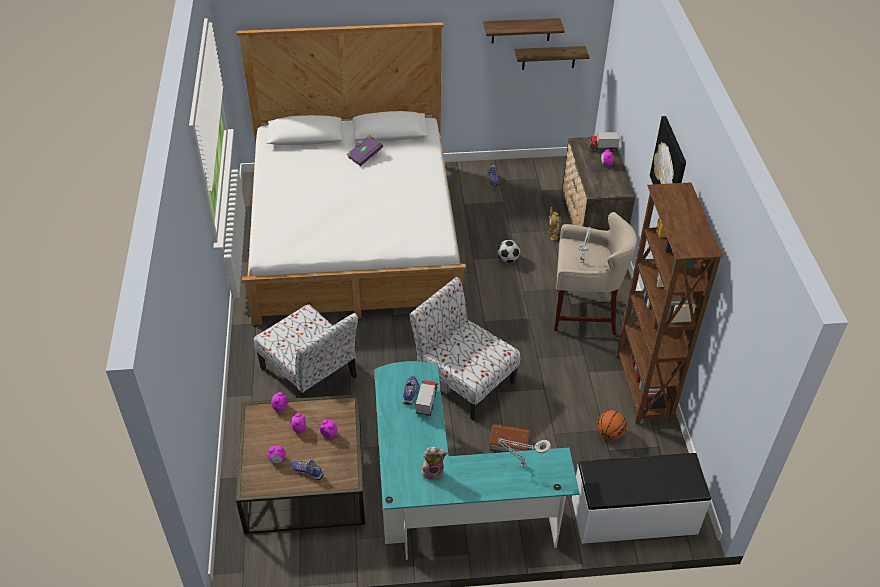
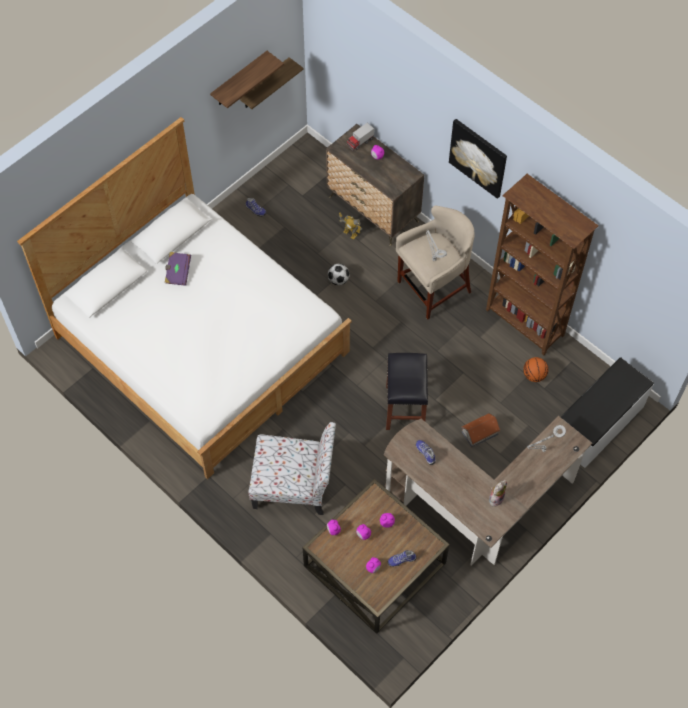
camera: 40 degrees left, 15 degrees up
(426, 403) = (443, 452): toy truck -> none
(444, 500) = (478, 505): turquoise desk -> brown desk
(463, 380) = (404, 407): chair -> black stool

